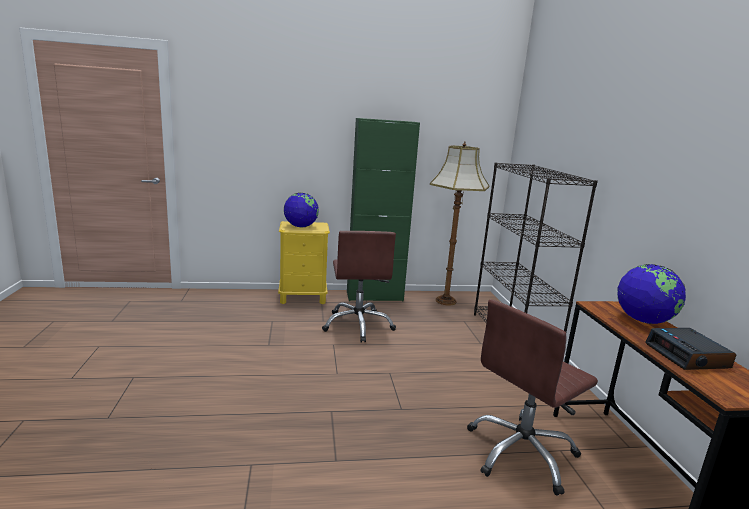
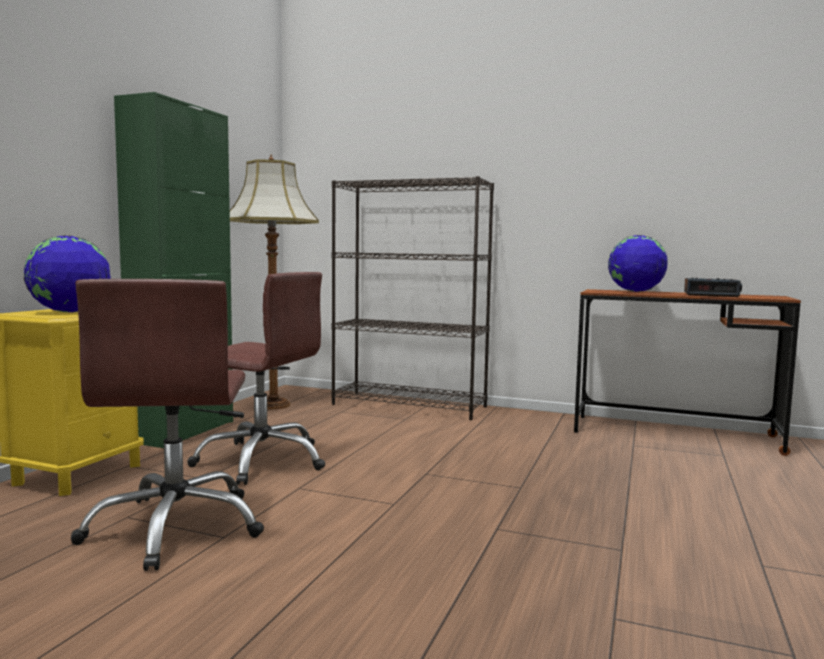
camera: 60 degrees left, 10 degrees down
(521, 453) = (633, 459): brown office chair -> brown office chair (176, 527)

